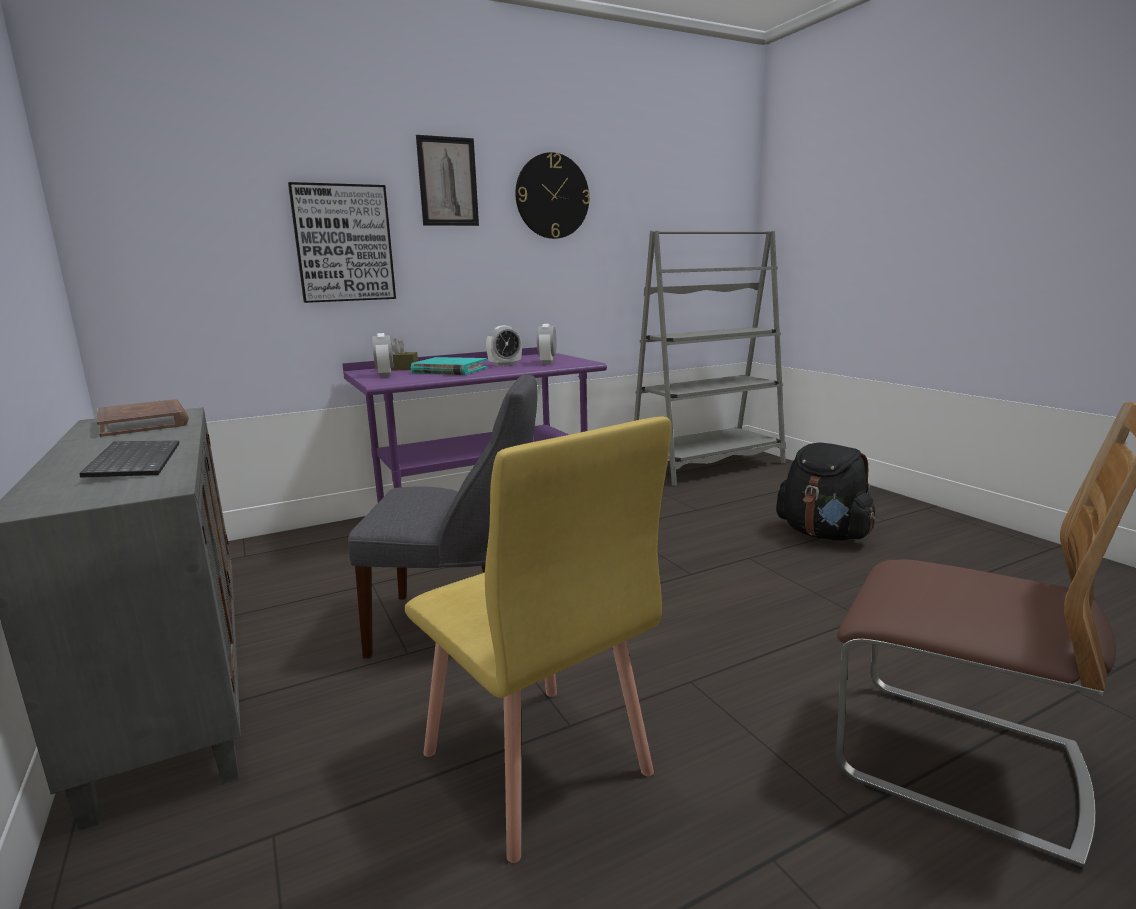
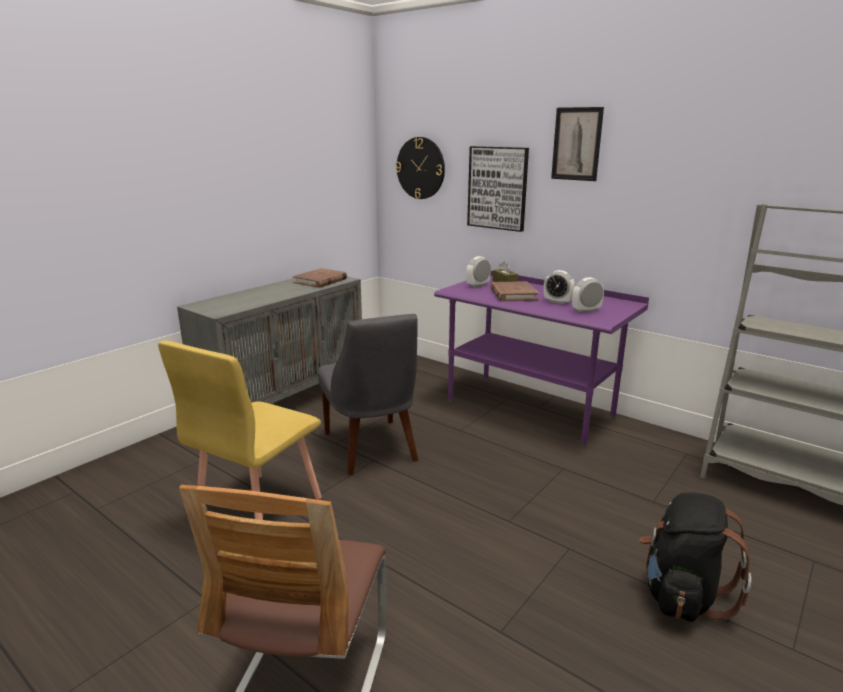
camera: 65 degrees right, 5 degrees up
(133, 461) = (255, 299): keyboard -> none
(449, 370) = (513, 294): turquoise book -> brown book
(552, 196) = (675, 157): wall clock -> wall clock (420, 168)

